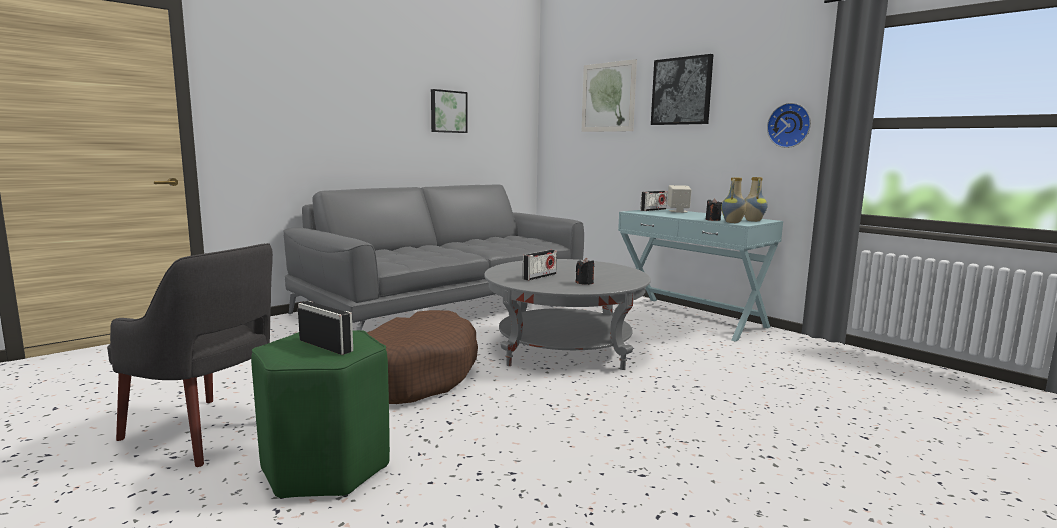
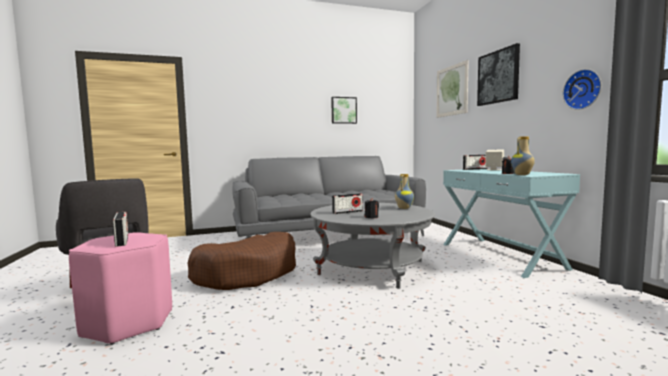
camera: 25 degrees right, 5 degrees down
(325, 467) = (128, 323): green stool -> pink stool
(752, 221) = (545, 174): vase -> vase (403, 208)

